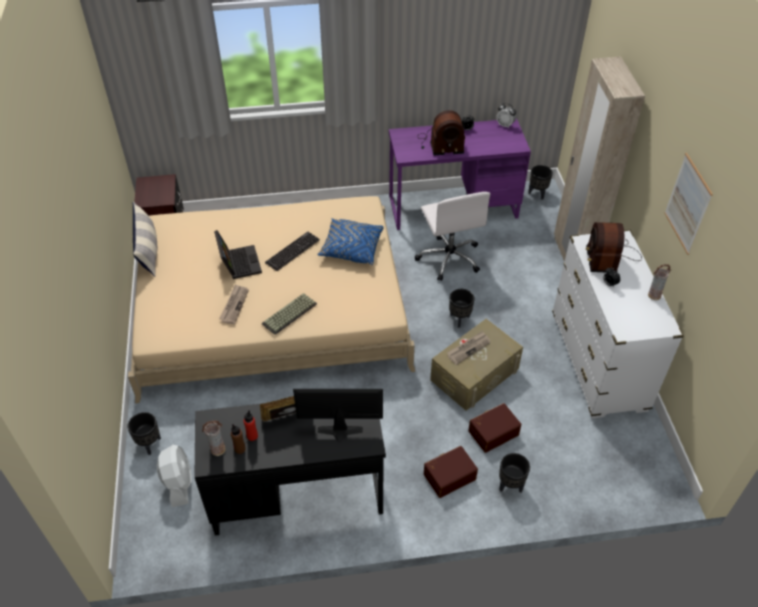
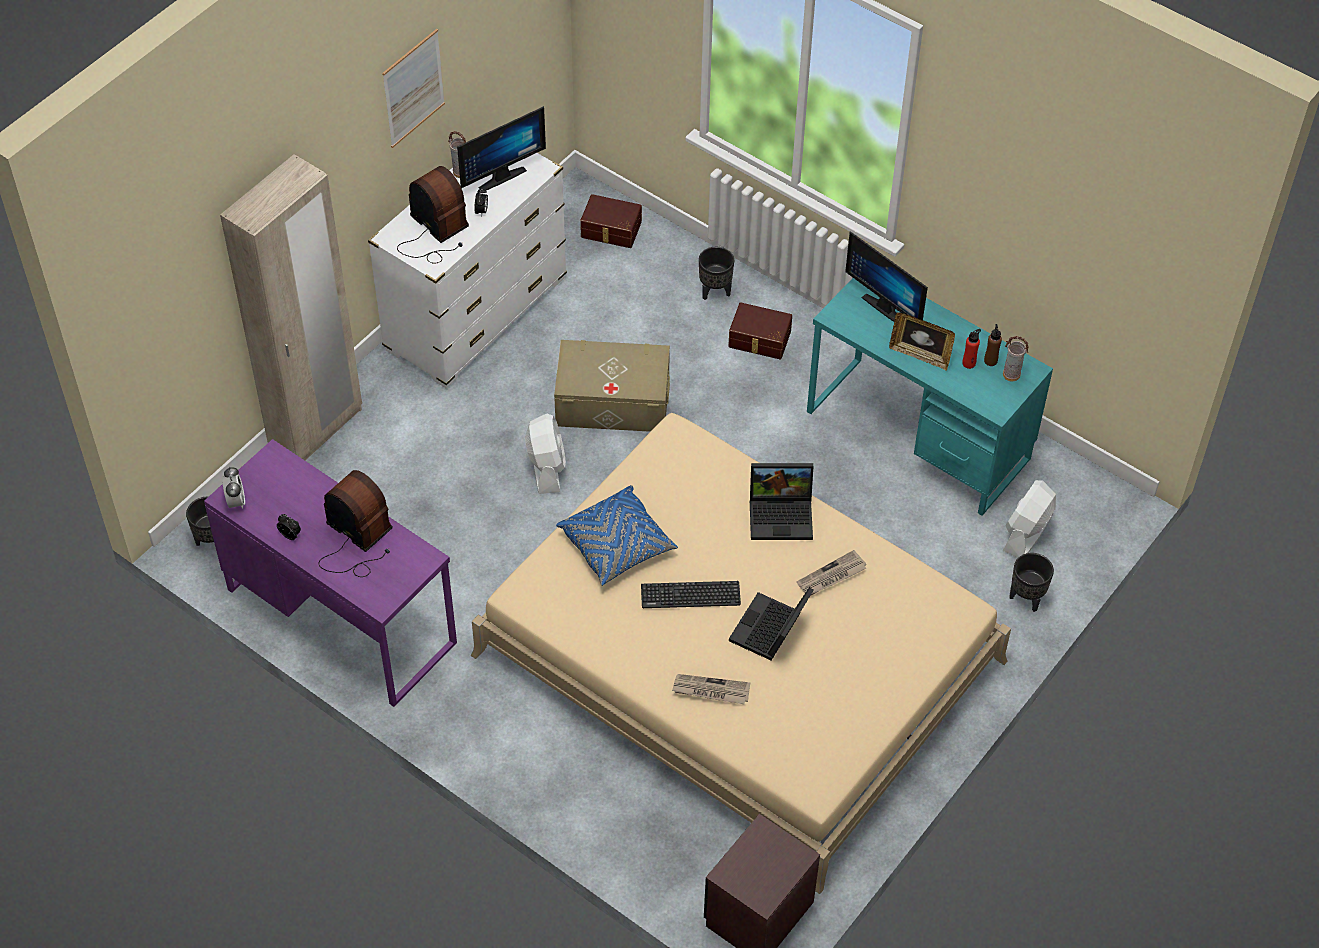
camera: 135 degrees left, 5 degrees up
(148, 250) = (864, 746): pillow -> none
(289, 315) = (782, 514): keyboard -> laptop
(296, 492) = (918, 435): black desk -> turquoise desk
(449, 258) = (451, 548): white office chair -> none
(459, 319) = (546, 467): black planter -> white fan
(468, 348) = (616, 380): newspaper -> newspaper (710, 690)
(492, 432) = (670, 340): brown storage box -> brown storage box (611, 230)
(609, 256) = (434, 233): radio -> radio turned 90 degrees counterclockwise
(635, 310) = (499, 175): none -> monitor

